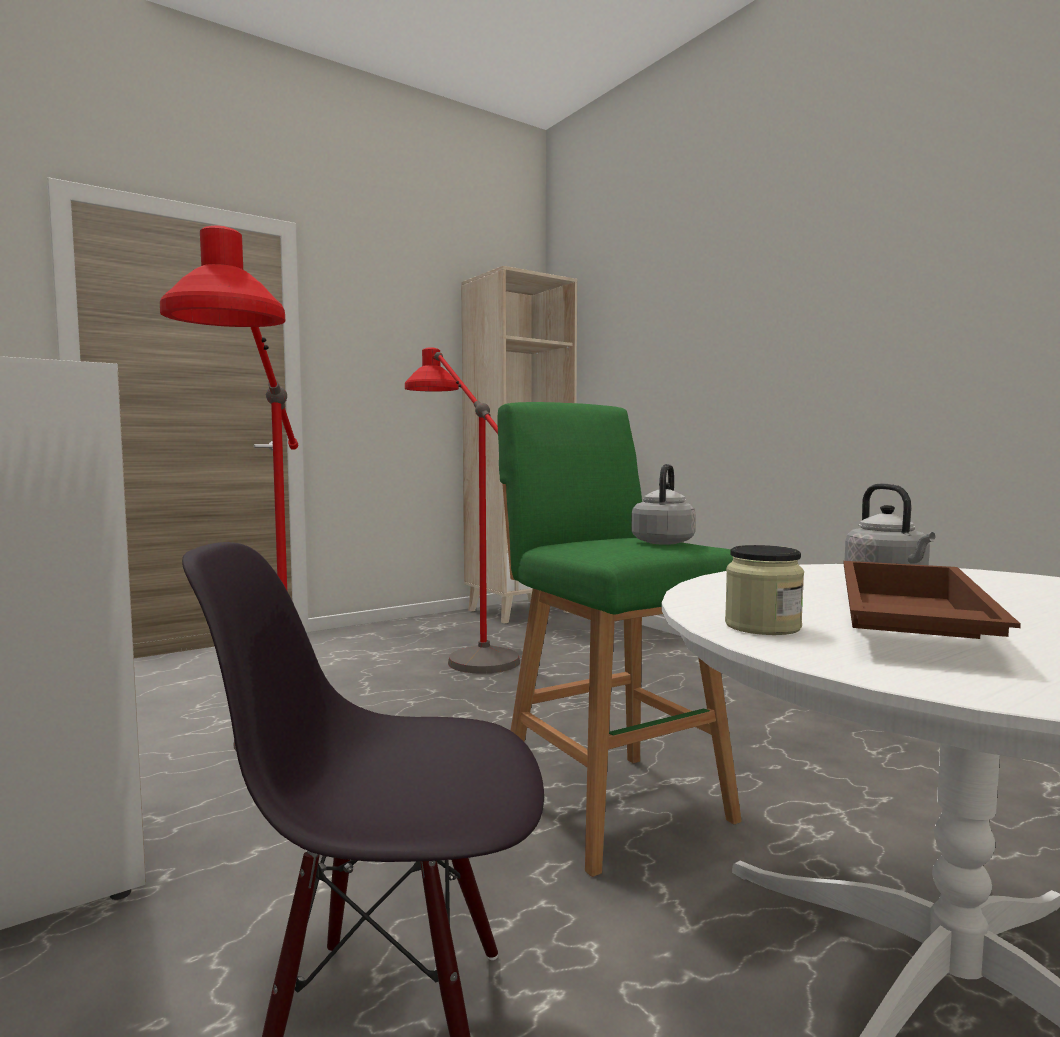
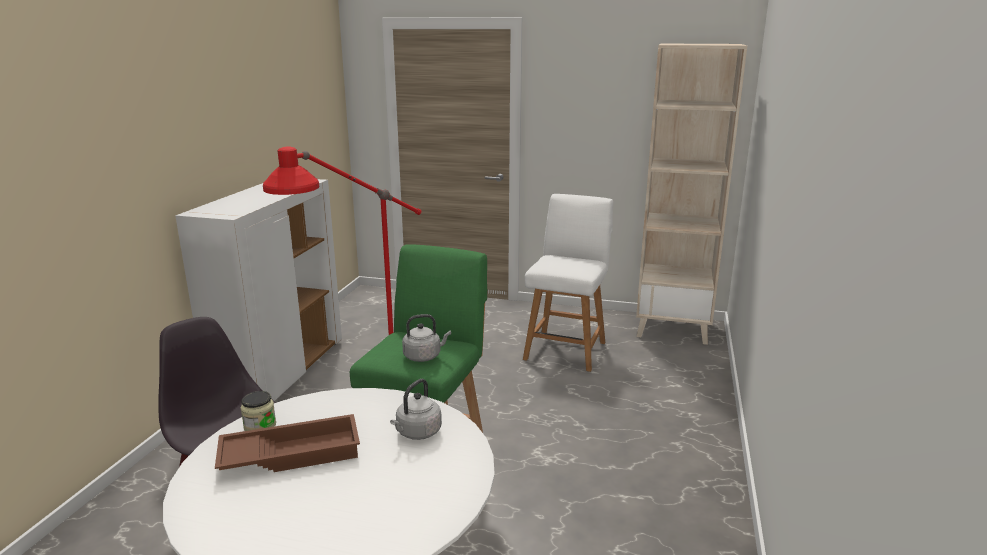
camera: 50 degrees right, 15 degrees up
(462, 649) = (566, 349): red floor lamp -> white chair

